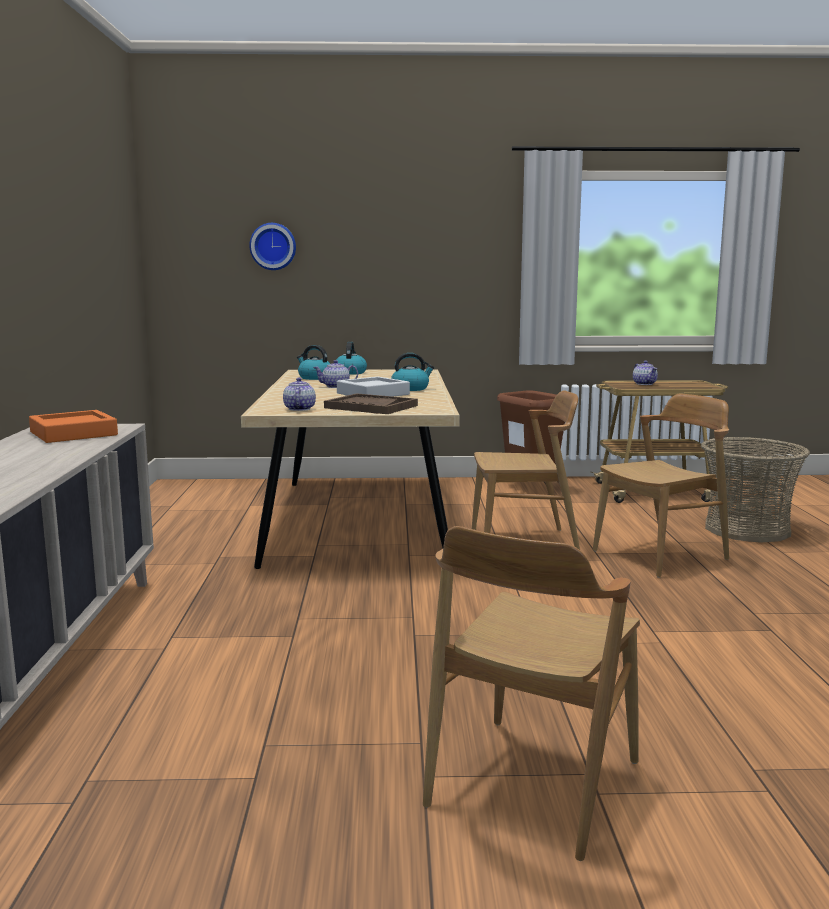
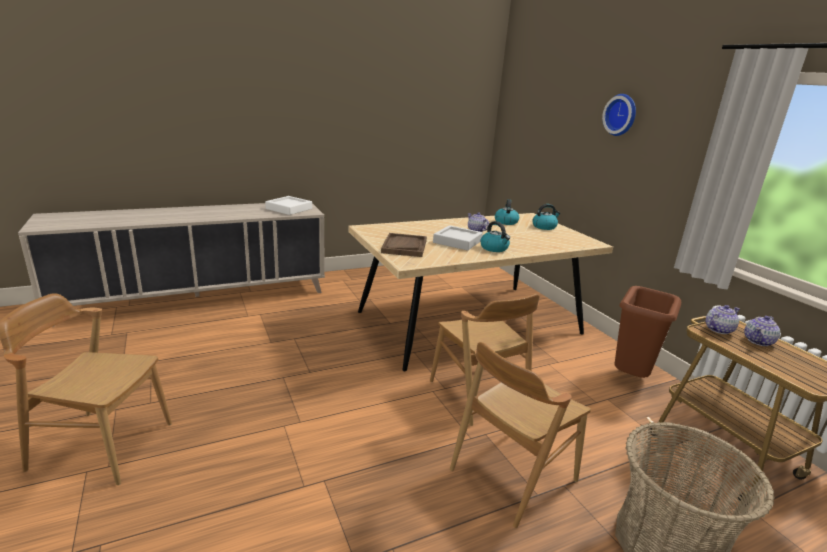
camera: 65 degrees right, 10 degrees up
(73, 433) = (289, 209): orange tray -> white tray
(273, 246) = (549, 124): wall clock -> wall clock (621, 115)
(299, 409) = (379, 233): teapot -> teapot (718, 329)
(661, 555) = (512, 475): brown chair -> brown chair turned 105 degrees clockwise

